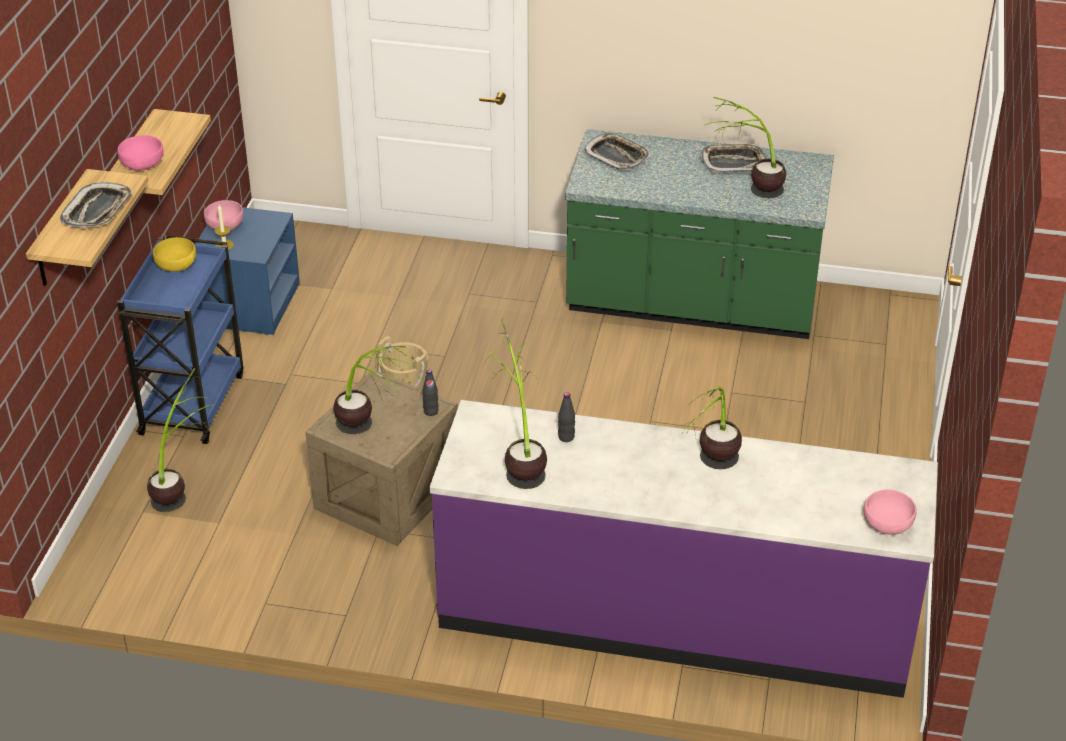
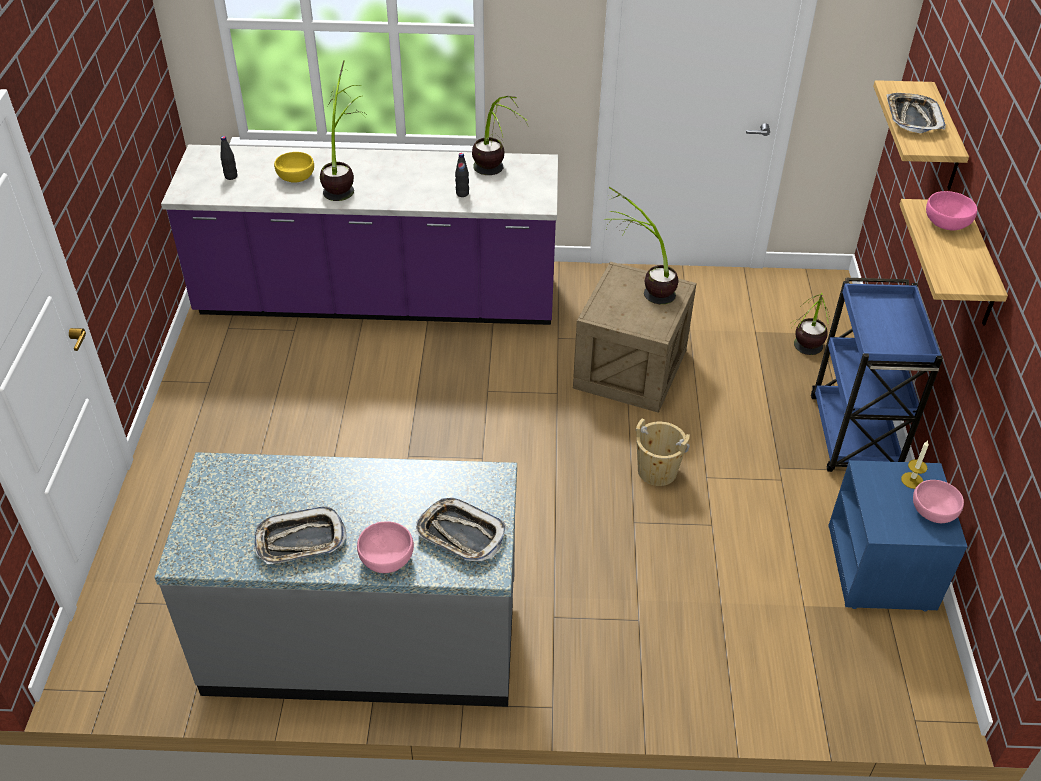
camera: 170 degrees right, 5 degrees up
(176, 264) = (903, 344): yellow bowl -> yellow bowl (296, 177)
(431, 411) = (597, 309): black bottle -> black bottle (231, 176)
(692, 303) = (363, 639): green counter -> grey counter
(747, 191) = (286, 490): potted plant -> none
(888, 523) = (215, 159): pink bowl -> pink bowl (386, 558)

